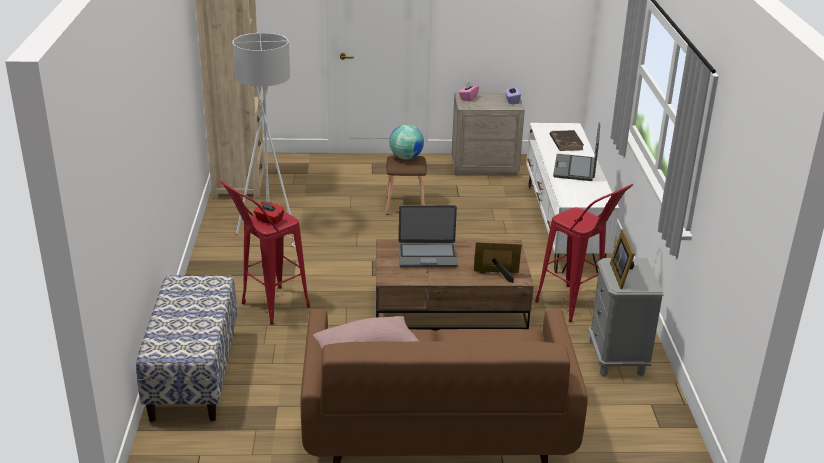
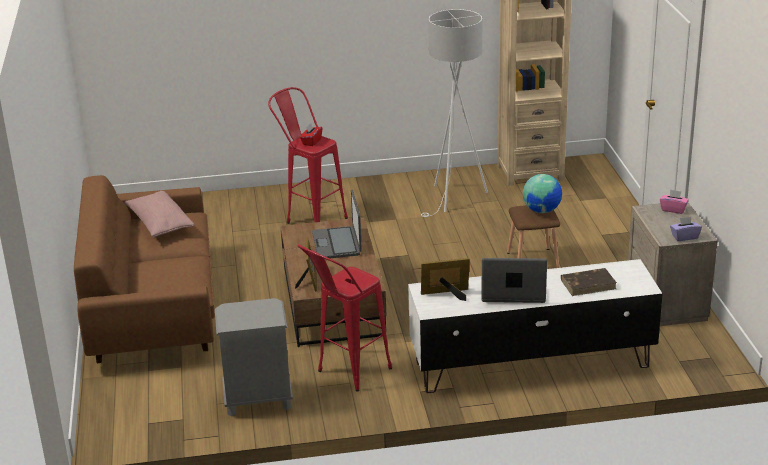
camera: 85 degrees right, 0 degrees up
(193, 374) = (215, 204): bench -> none
(621, 275) = (247, 310): picture frame -> picture frame (447, 294)

